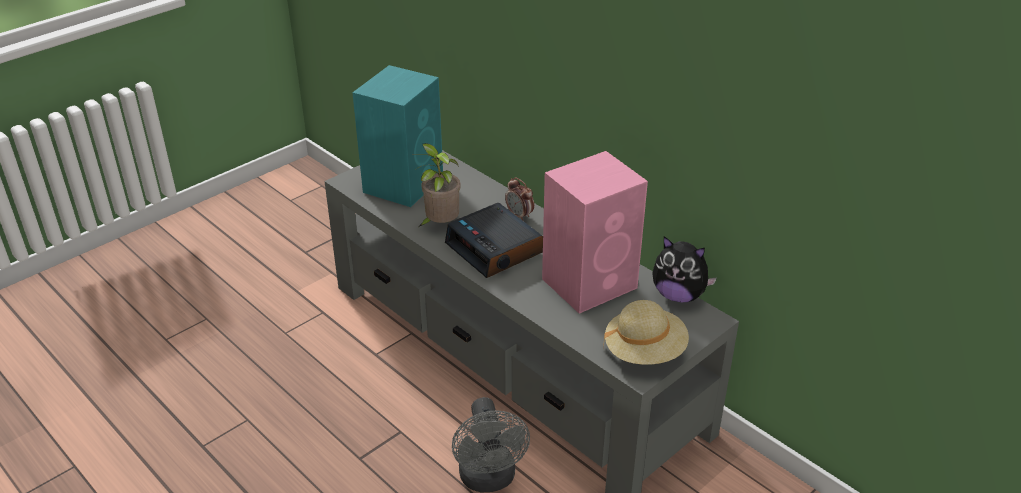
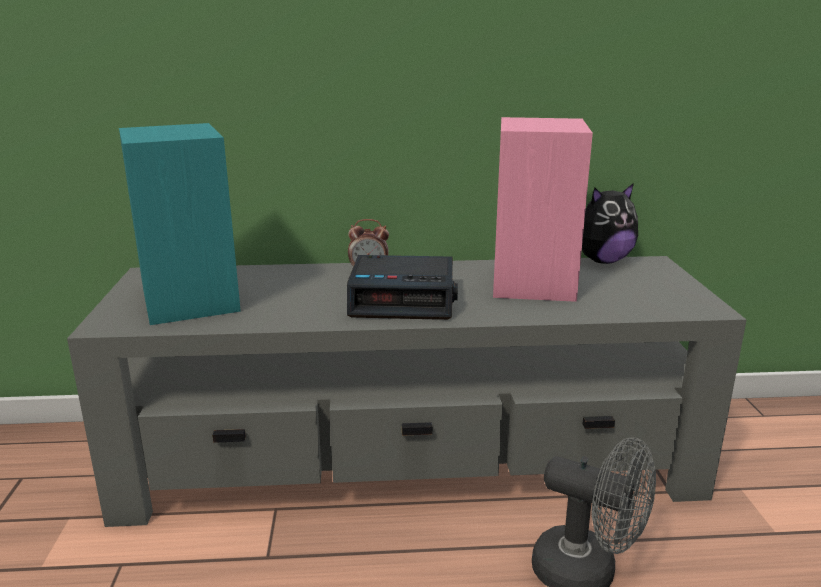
camera: 50 degrees left, 15 degrees down
(440, 225) = (307, 309): potted plant -> none
(644, 351) = (674, 296): beige hat -> none

